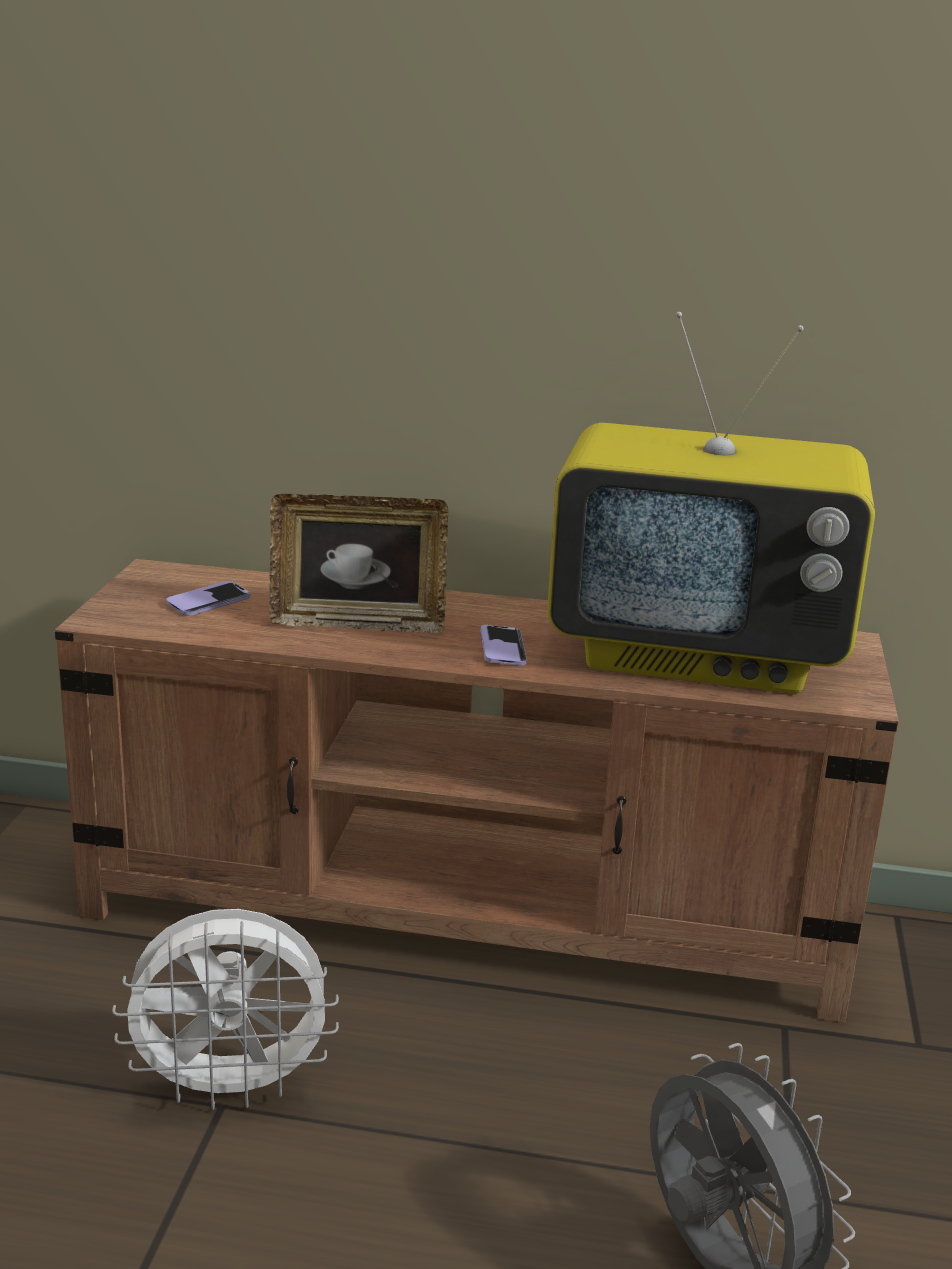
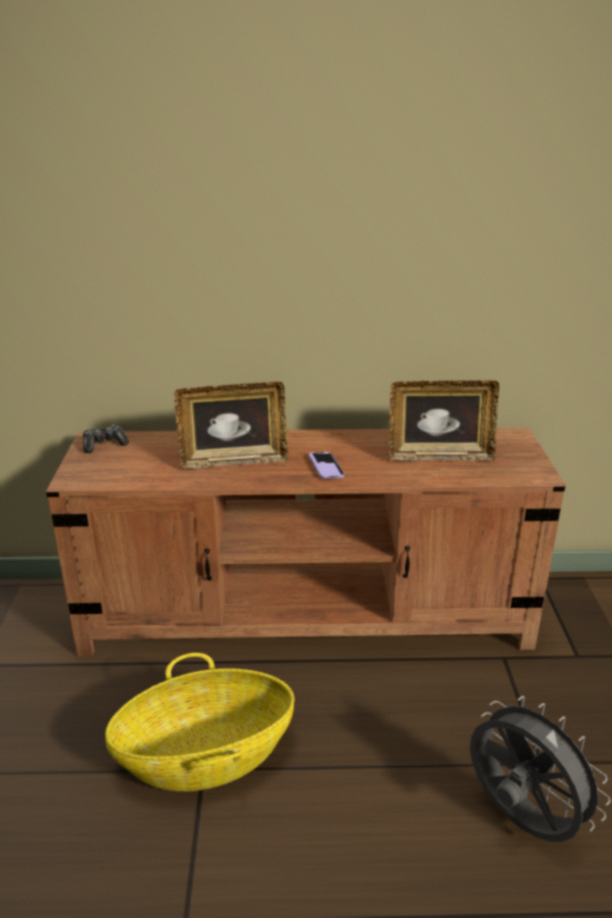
camera: 10 degrees left, 5 degrees up
(168, 580) = (104, 444): none -> game controller
(208, 601) = (136, 457): phone -> none
(232, 1087) = (205, 756): white fan -> basket
(700, 655) = (439, 456): television -> picture frame

